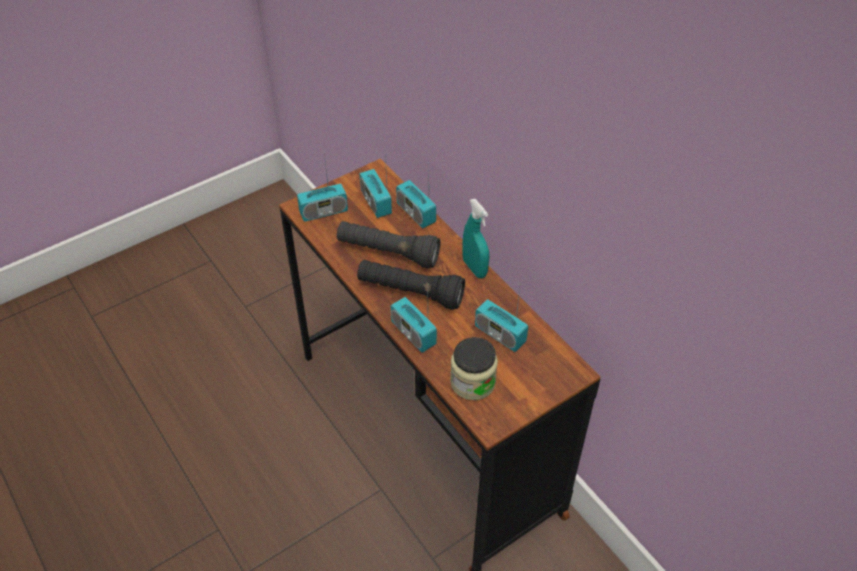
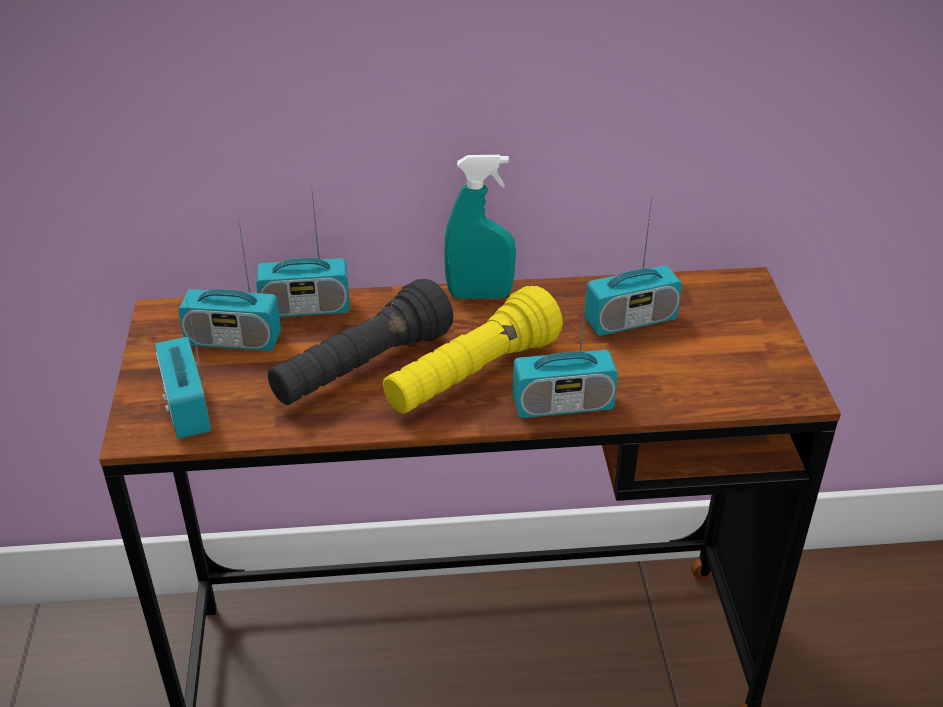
camera: 60 degrees left, 10 degrees down
(323, 212) = (186, 407): radio -> radio turned 150 degrees clockwise
(410, 292) = (472, 376): black flashlight -> yellow flashlight
(472, 382) = (706, 380): jar -> none

